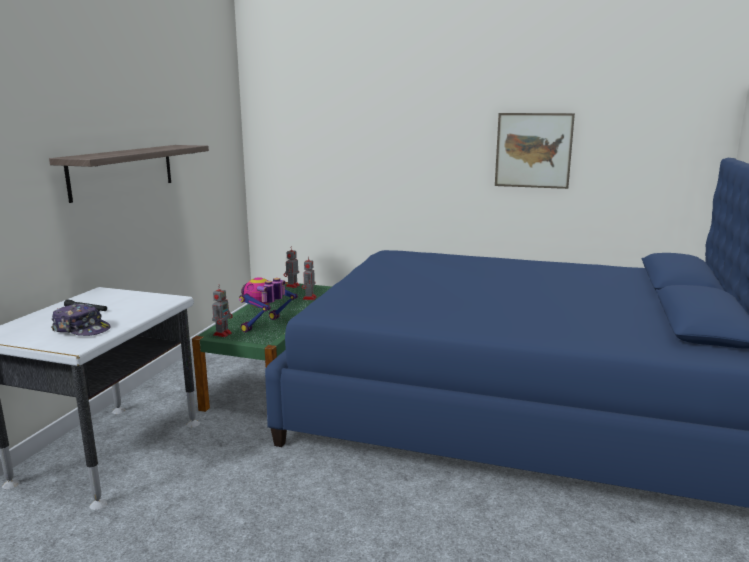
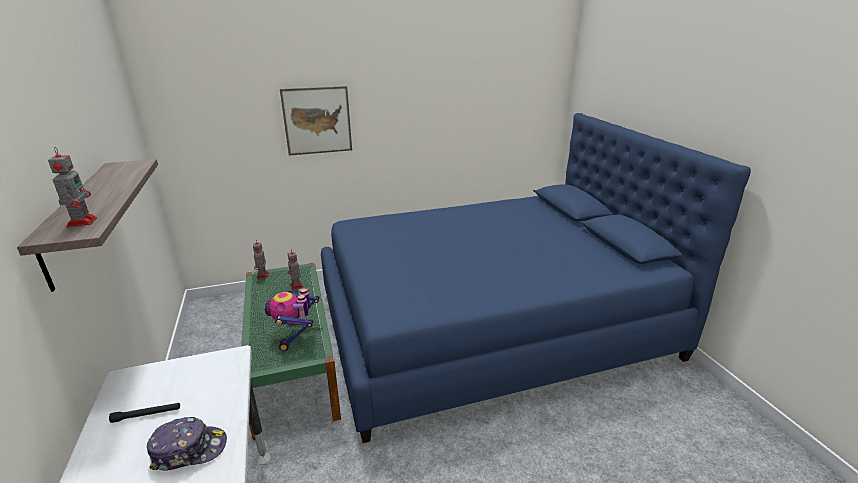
camera: 35 degrees left, 10 degrees up
(223, 333) = (265, 361): toy robot -> toy robot (82, 221)
(533, 150) = (442, 115): picture -> picture (317, 121)

